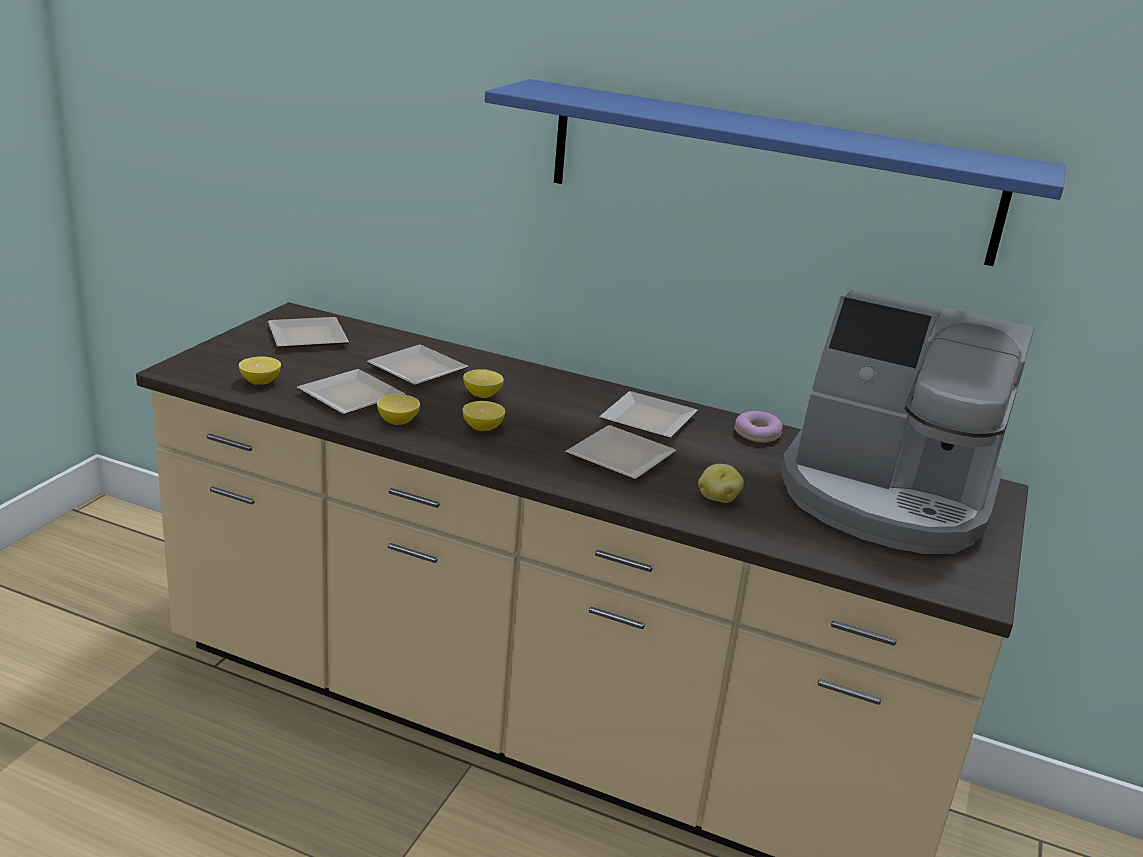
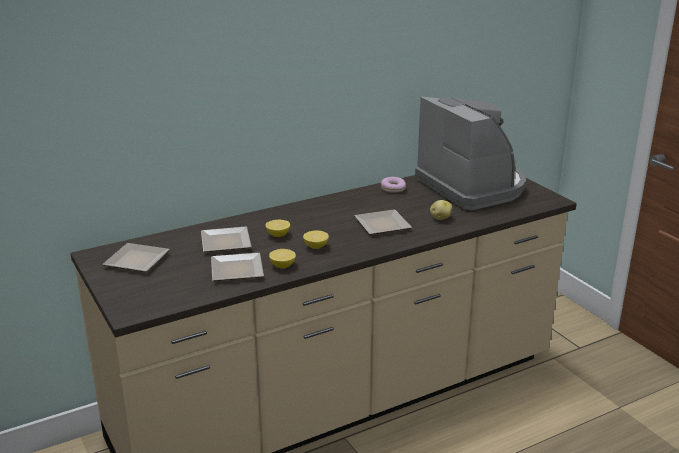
camera: 50 degrees left, 0 degrees up
(260, 382) = (183, 291): lemon -> none
(644, 420) = (352, 207): plate -> none
(768, 170) = (360, 55): blue shelf -> none
(886, 497) = (472, 186): coffee machine -> coffee machine turned 90 degrees counterclockwise

